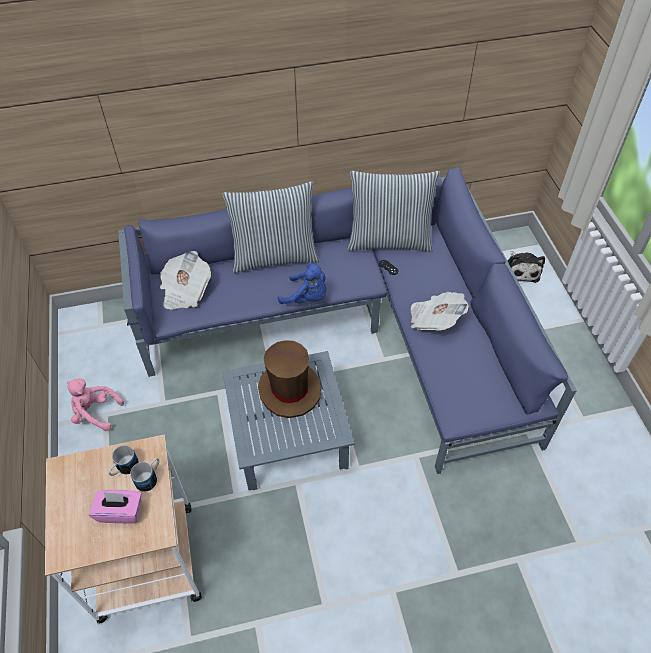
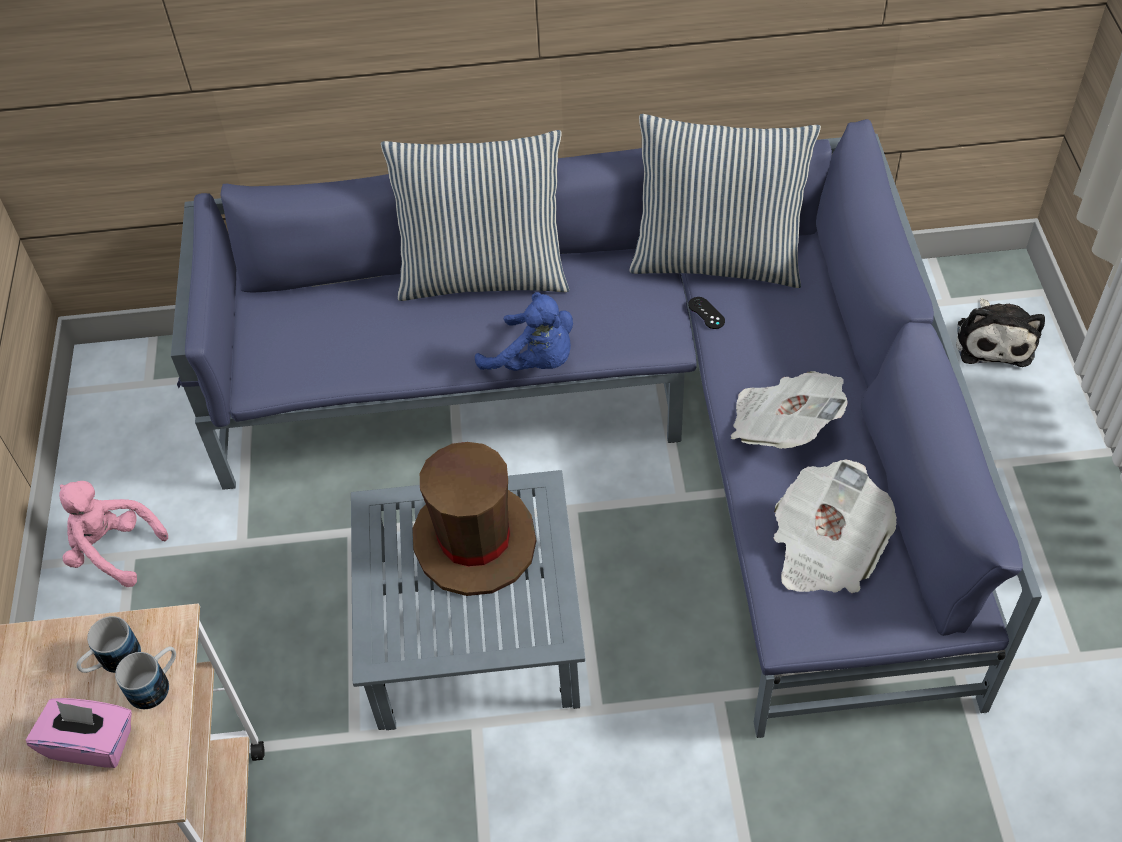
camera: 10 degrees right, 0 degrees up
(185, 291) = (301, 329): newspaper -> newspaper (825, 548)

